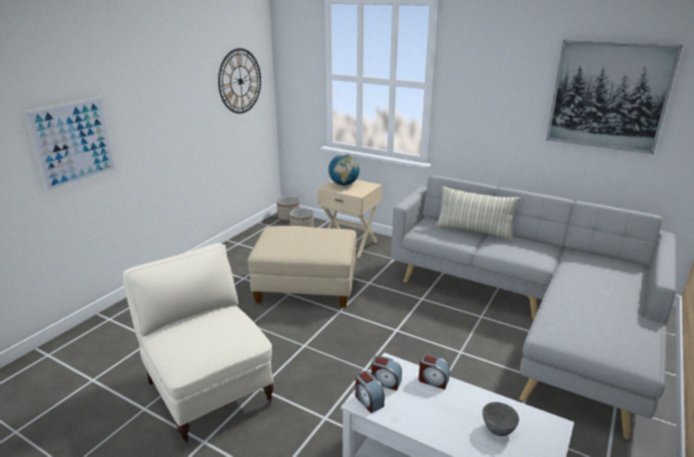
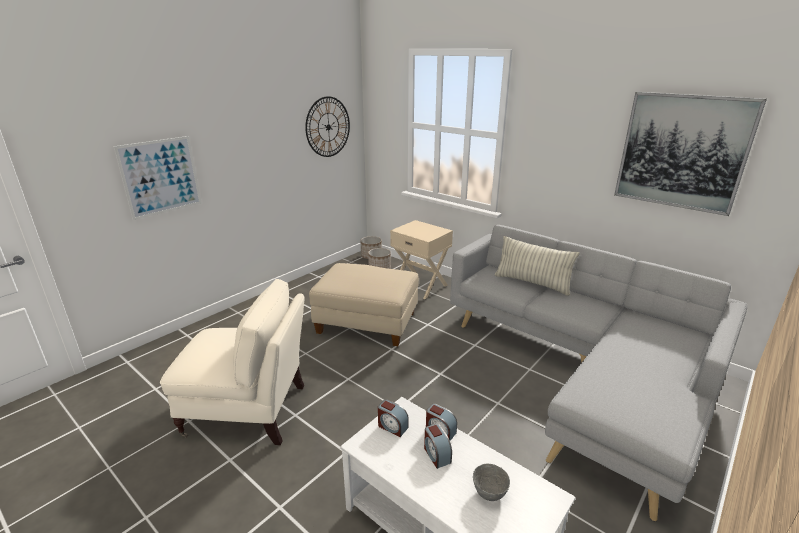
camera: 10 degrees right, 0 degrees up
(208, 390) = (249, 411): beige armchair -> beige armchair turned 120 degrees clockwise
(344, 184) = (416, 228): globe -> none
(368, 400) = (368, 444): alarm clock -> alarm clock (436, 454)

